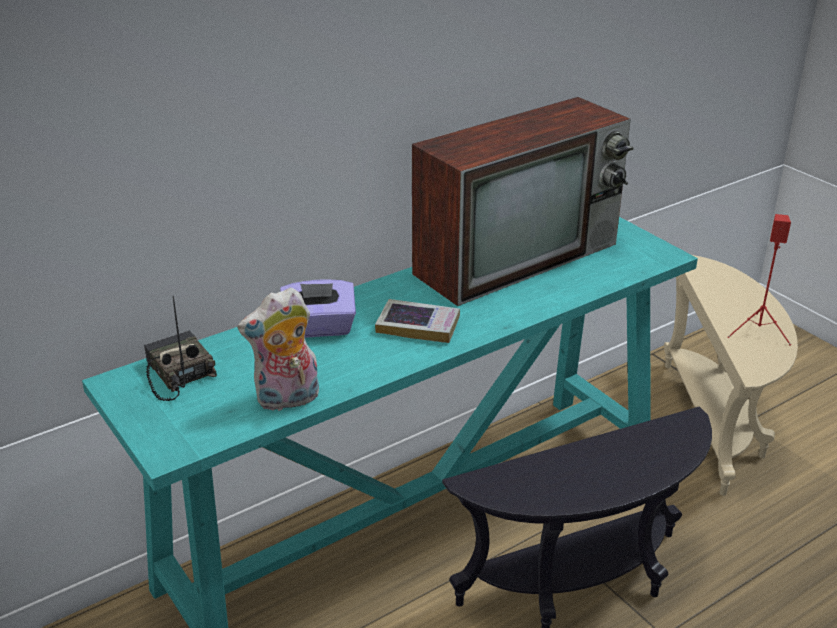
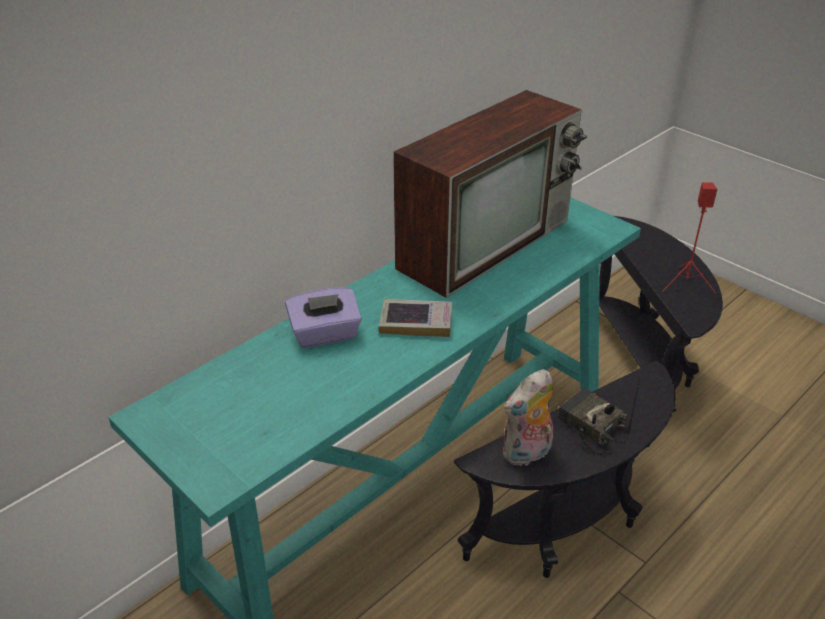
camera: 10 degrees left, 5 degrees up
(177, 373) = (201, 398): radio -> radio (590, 427)
(287, 400) = (316, 414): plush toy -> plush toy (527, 454)
(716, 424) = (644, 360): beige side table -> black side table

